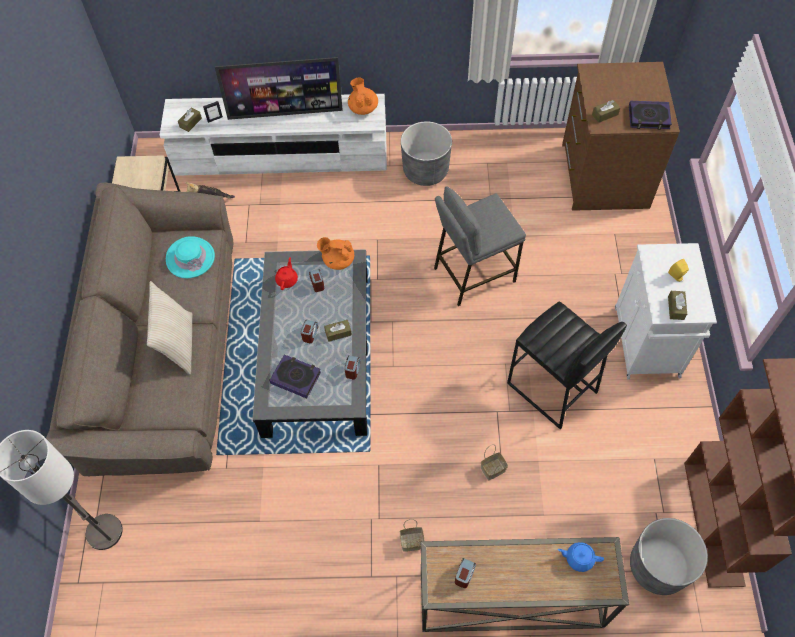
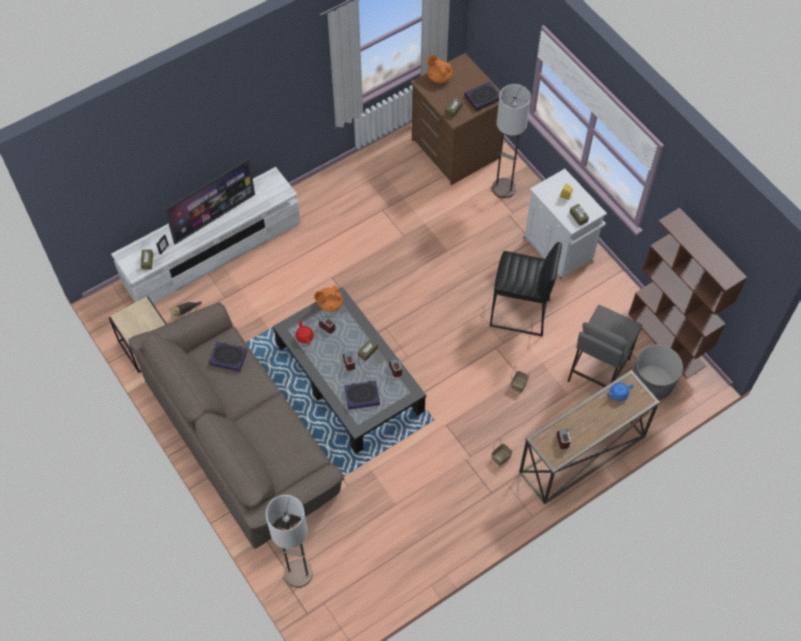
camera: 35 degrees left, 0 degrees up
(178, 344) = (269, 419): beige pillow -> none
(190, 258) = (228, 358): turquoise hat -> book
(363, 108) = (268, 185): orange teapot -> orange teapot (439, 77)
(425, 170) = (329, 208): grey planter -> none
(473, 274) = (416, 265): grey stool -> grey stool (597, 369)
(629, 242) = (503, 188): none -> floor lamp

